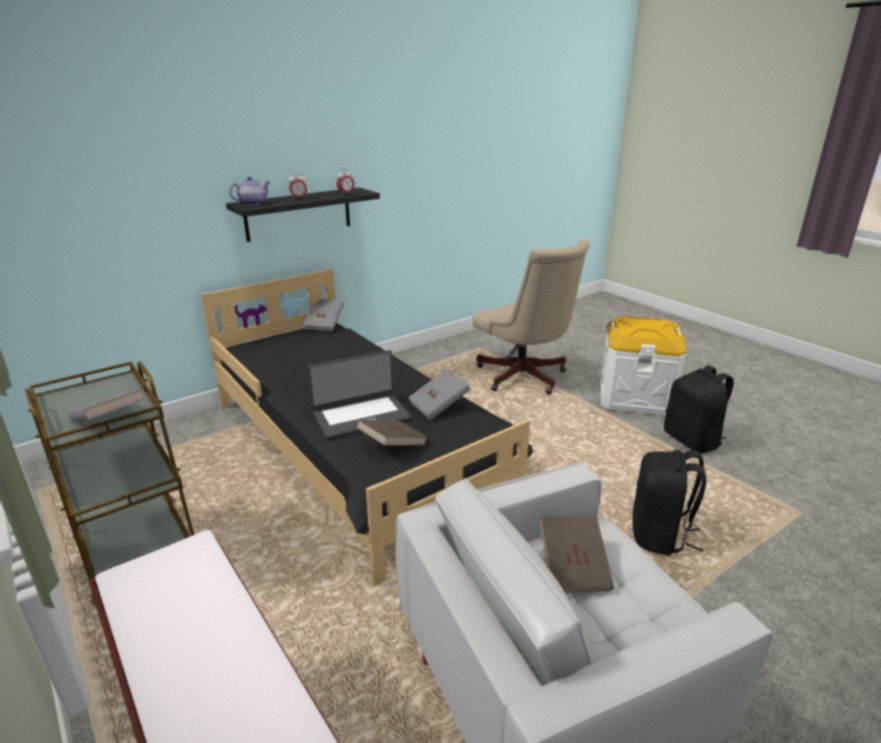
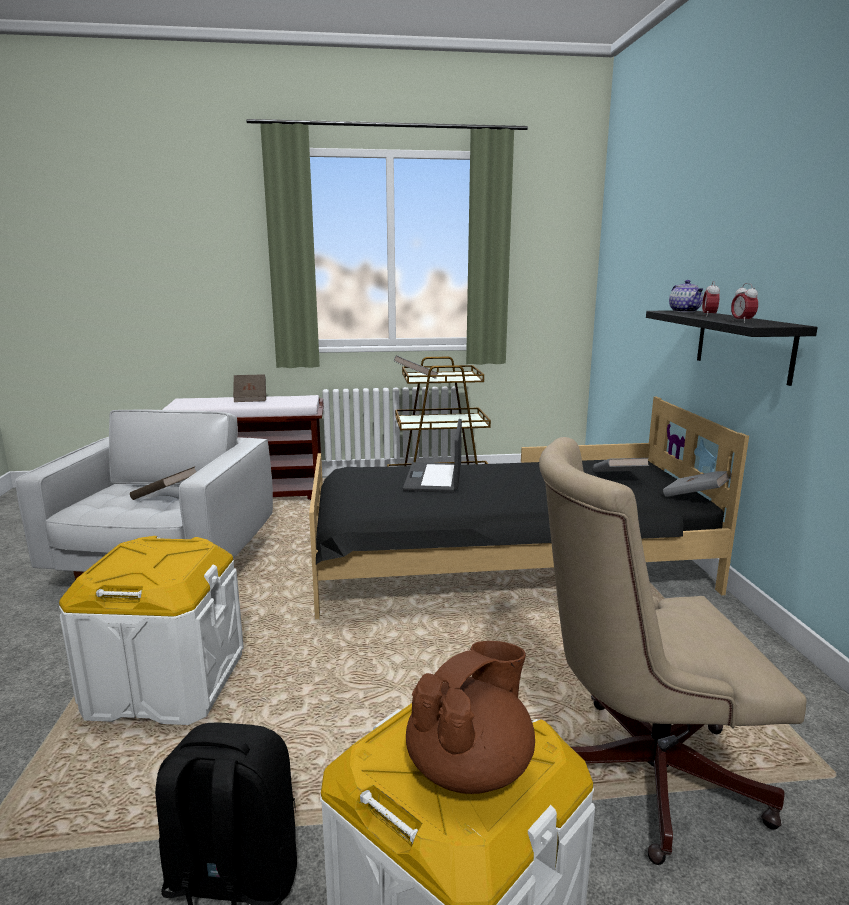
camera: 120 degrees right, 10 degrees down
(392, 445) = (373, 479): brown book -> brown book (250, 398)
(439, 406) = (412, 505): grey book -> grey book (618, 478)
(648, 324) = (470, 767): none -> brown teapot
(659, 535) = (165, 683): black backpack -> white storage box

